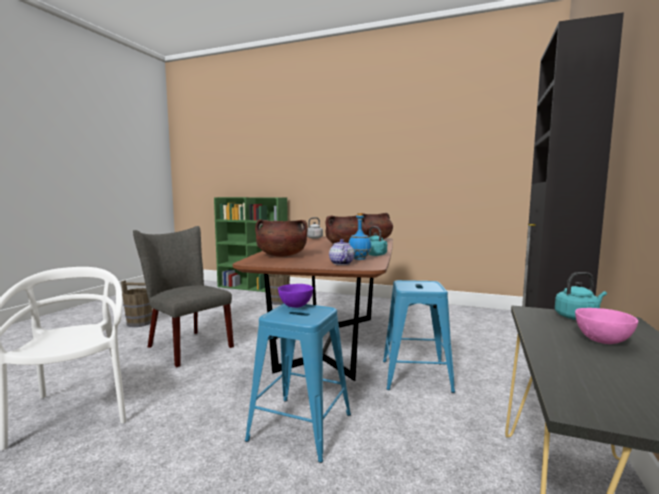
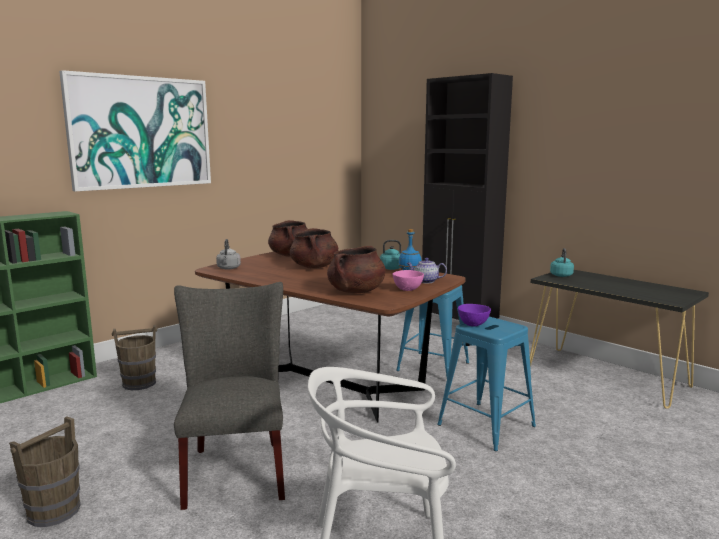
camera: 65 degrees left, 5 degrees up
(186, 346) = (236, 468): grey chair -> grey chair turned 105 degrees clockwise
(332, 151) = (141, 132): none -> picture
(603, 341) = (600, 281): pink bowl -> pink bowl (408, 290)

